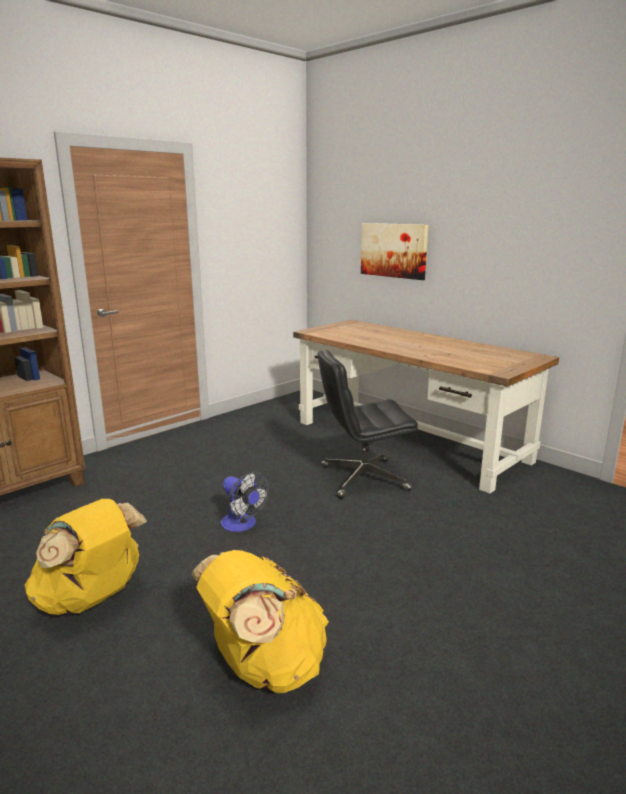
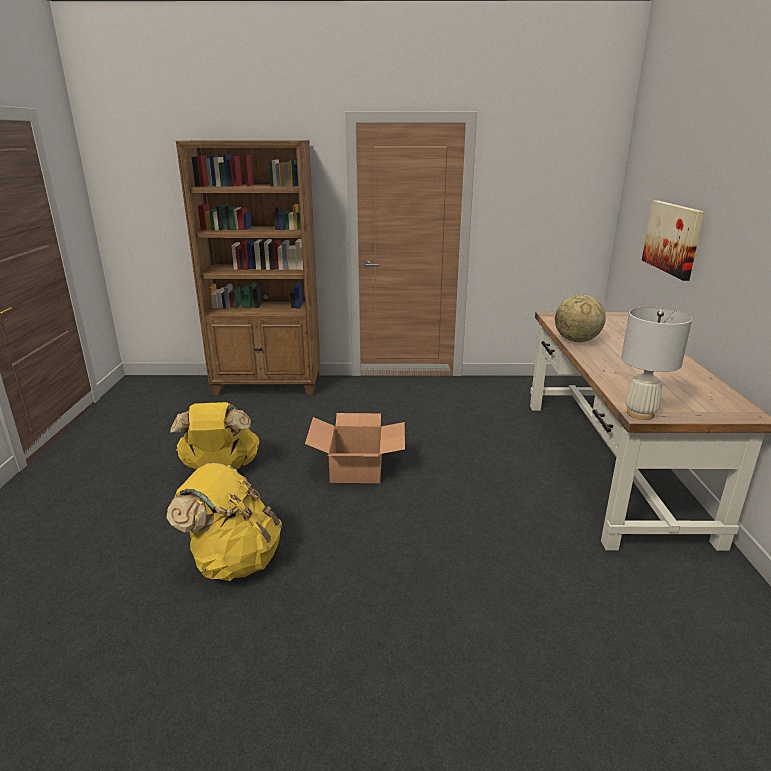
camera: 45 degrees right, 5 degrees up
(242, 525) = (357, 467): fan -> cardboard box
(363, 479) = (502, 477): black office chair -> none
(367, 343) = (576, 341): none -> globe
(501, 372) = (640, 414): none -> white table lamp

